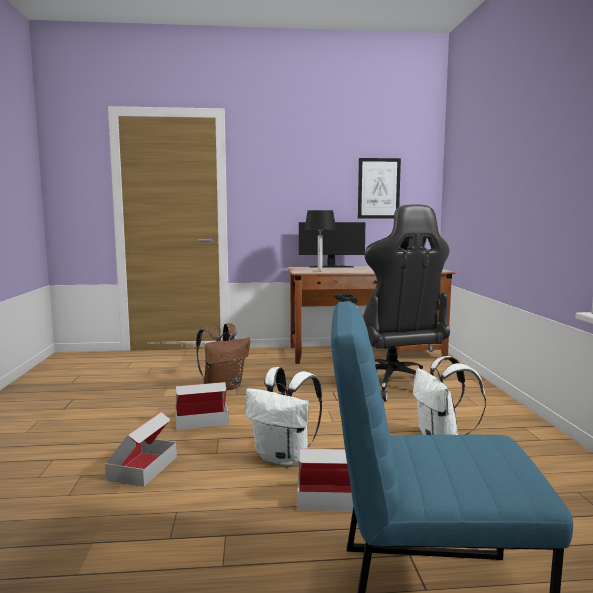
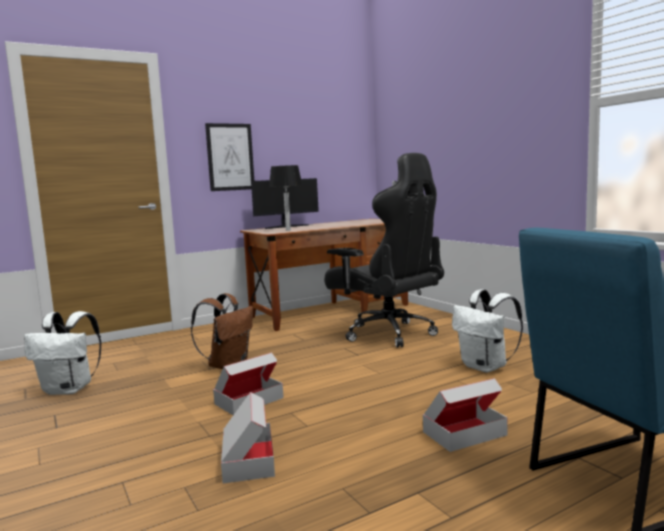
camera: 25 degrees left, 0 degrees up
(284, 457) = (378, 413): white backpack -> white backpack (70, 389)
(378, 188) = (321, 144): picture -> picture (230, 157)

